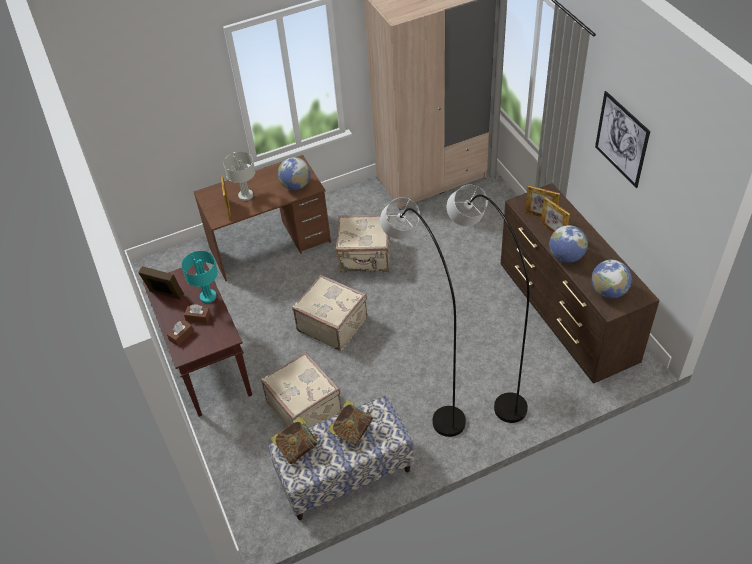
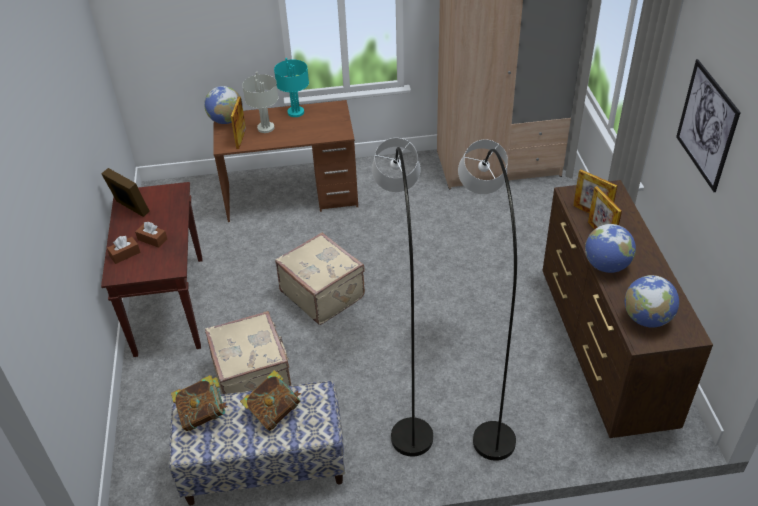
camera: 15 degrees right, 5 degrees down
(208, 296) = (174, 220): turquoise table lamp -> turquoise table lamp (296, 112)
(296, 186) = (324, 129): globe -> globe (226, 120)
(365, 257) = (390, 231): beige suitcase -> none

